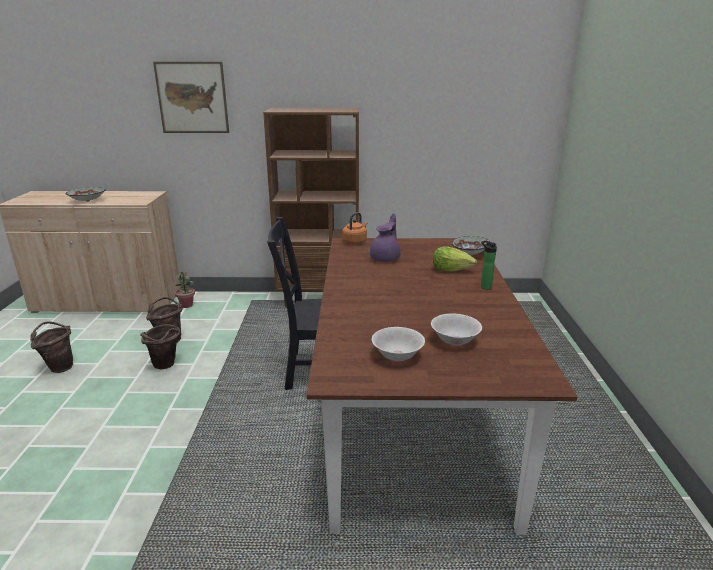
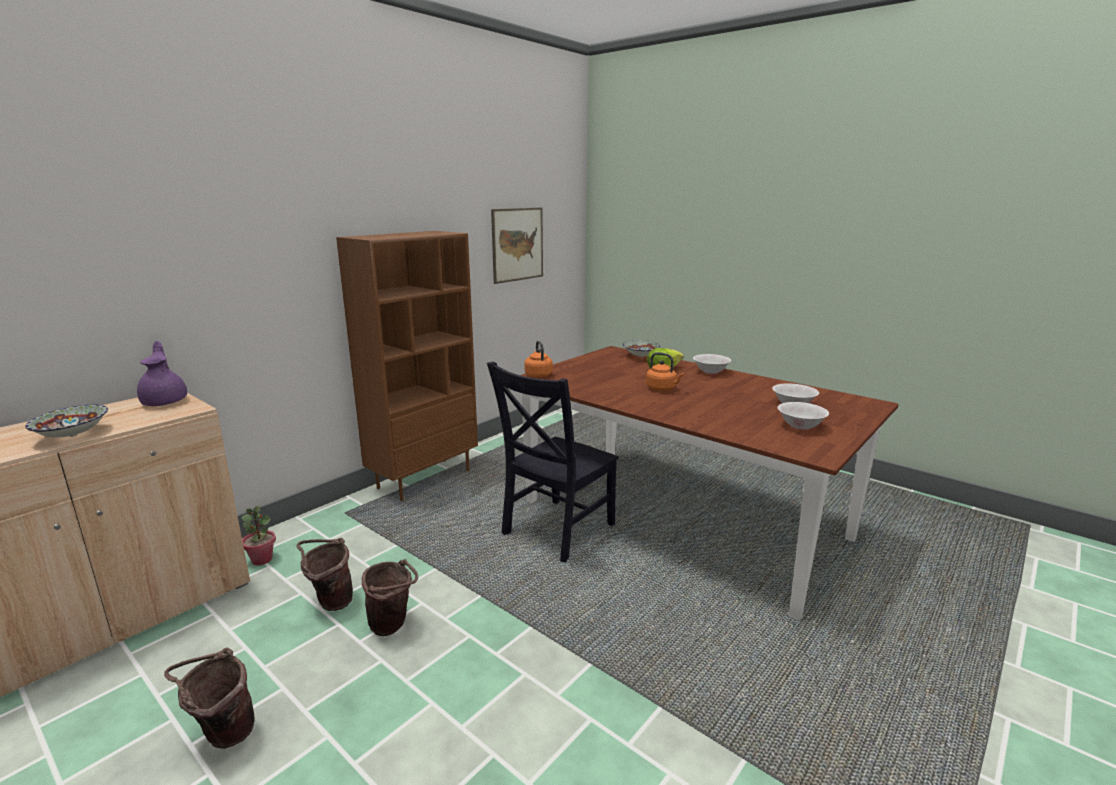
camera: 50 degrees left, 5 degrees down
(192, 98) = (217, 229): picture -> picture (517, 244)
(386, 258) = (601, 378): purple teapot -> purple teapot (166, 401)
(399, 282) = (662, 389): none -> orange kettle
(484, 287) = (710, 372): bottle -> white bowl

